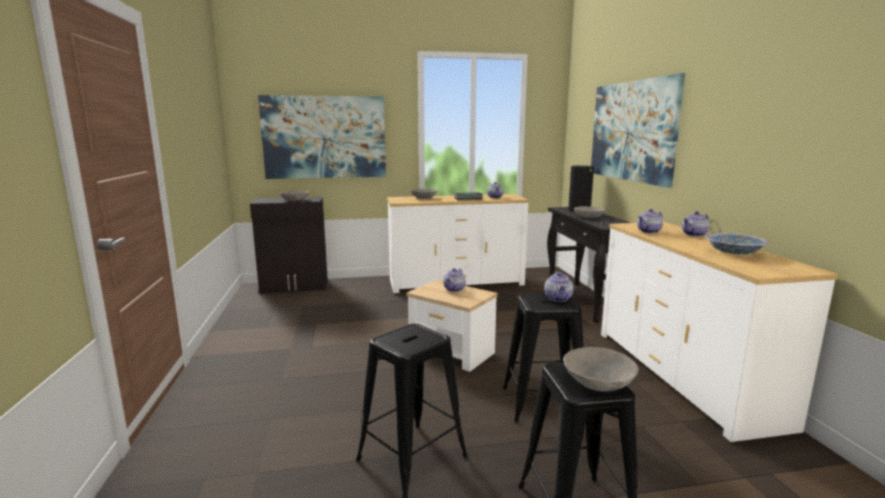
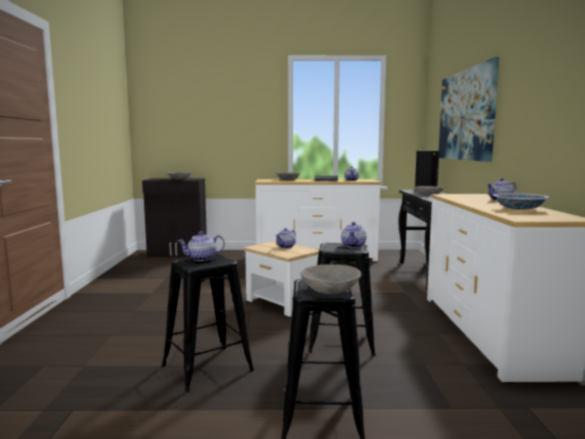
camera: 10 degrees right, 5 degrees down
(324, 137) = (208, 128): picture -> none
(649, 231) = (460, 198): teapot -> teapot (201, 259)

